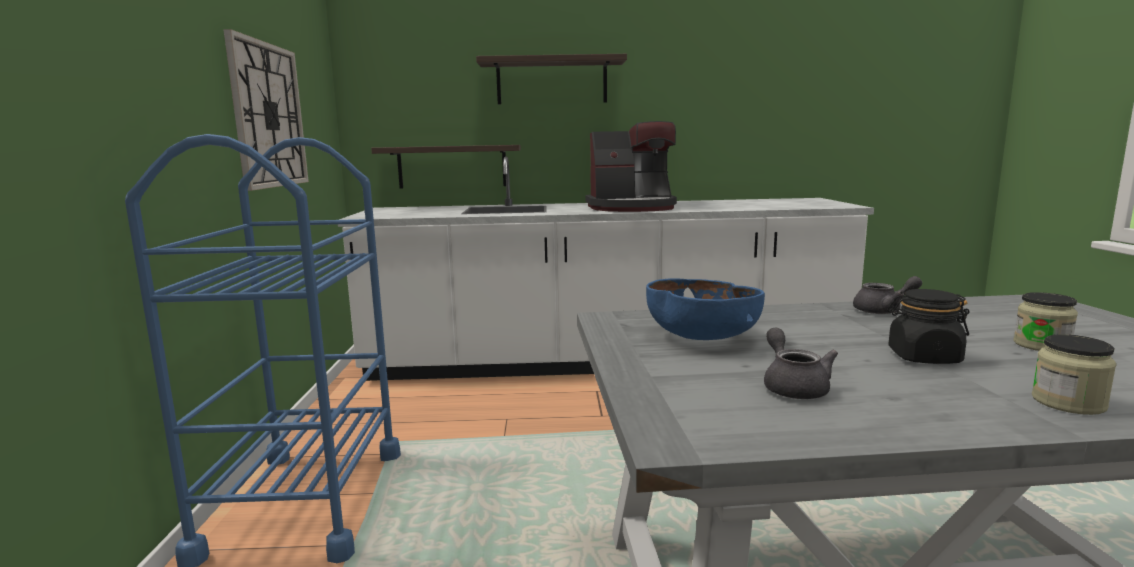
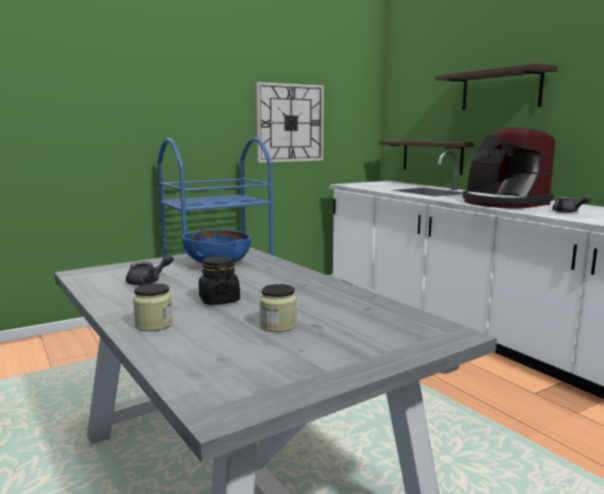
camera: 60 degrees right, 0 degrees up
(884, 311) = (331, 291): grey teapot -> grey teapot (568, 212)

